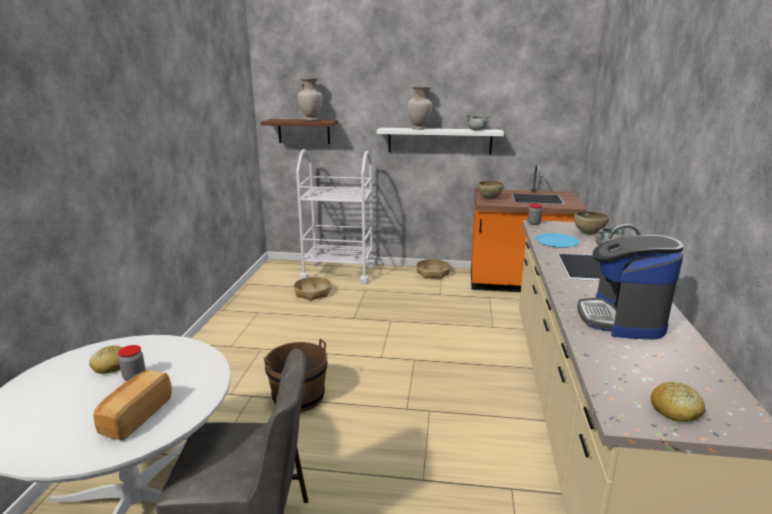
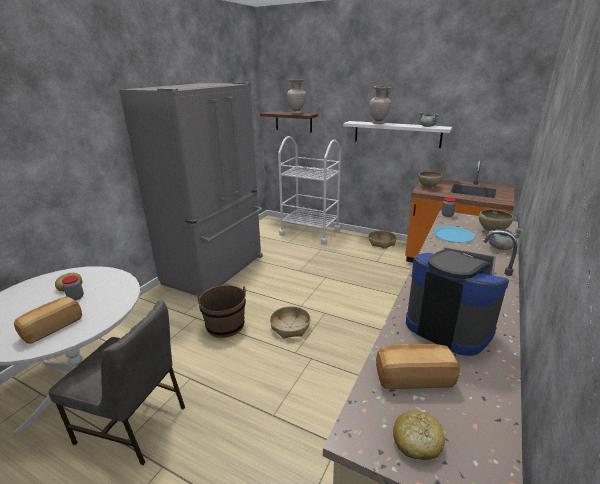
camera: 20 degrees right, 5 degrees up
(241, 334) = (216, 270): none -> grey fridge
(313, 293) = (282, 246): basket -> basket (290, 327)
(621, 319) = (448, 326): coffee machine -> coffee machine turned 105 degrees clockwise
(629, 364) = (413, 377): none -> bread

